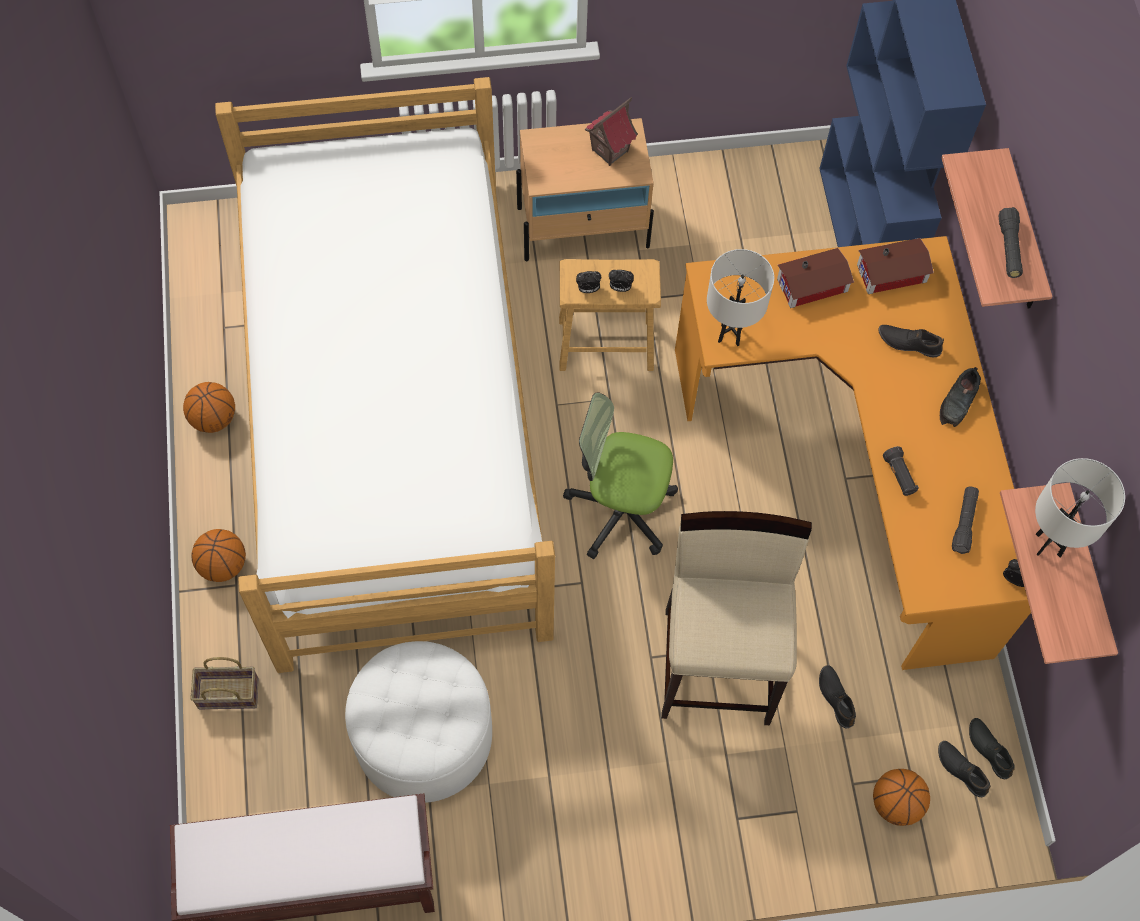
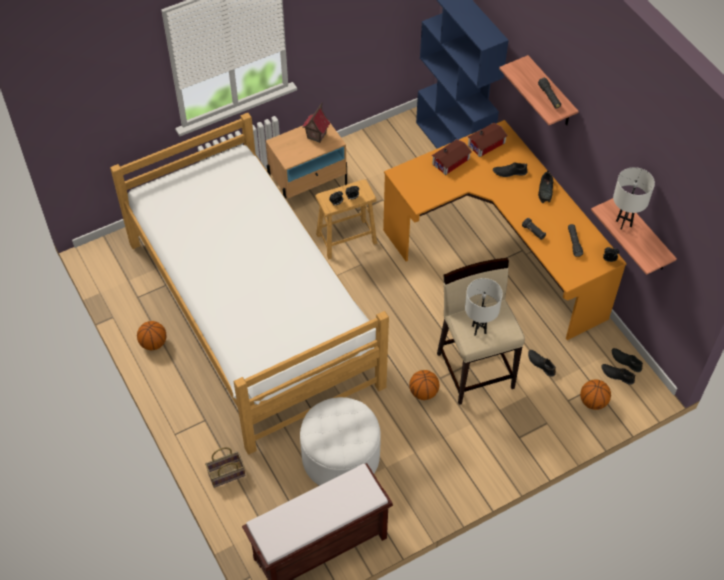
camera: 20 degrees left, 10 degrees down
(223, 565) = (193, 413): basketball -> basketball (423, 392)
(620, 509) = (391, 314): office chair -> none
(730, 335) = (421, 196): white table lamp -> white table lamp (479, 330)

